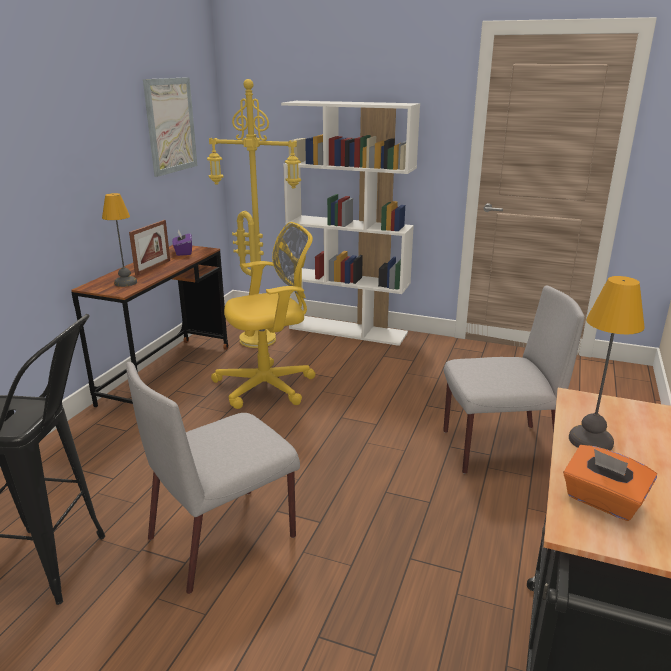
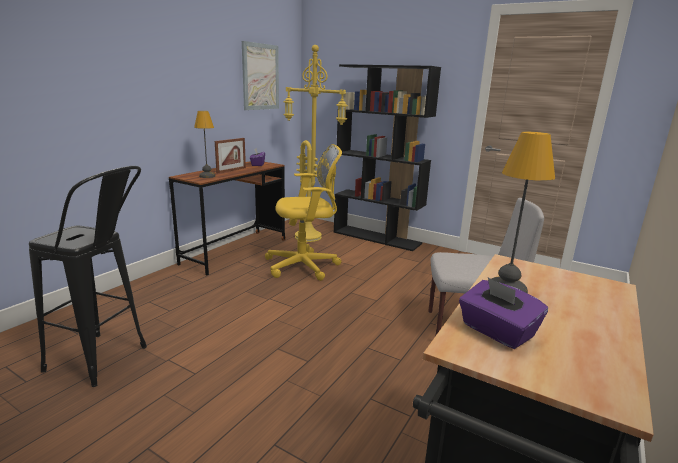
camera: 10 degrees right, 5 degrees down
(224, 536) = (231, 360): grey chair -> none
(348, 330) = (377, 238): white bookcase -> black bookcase
(602, 501) = (496, 331): orange tissue box -> purple tissue box

